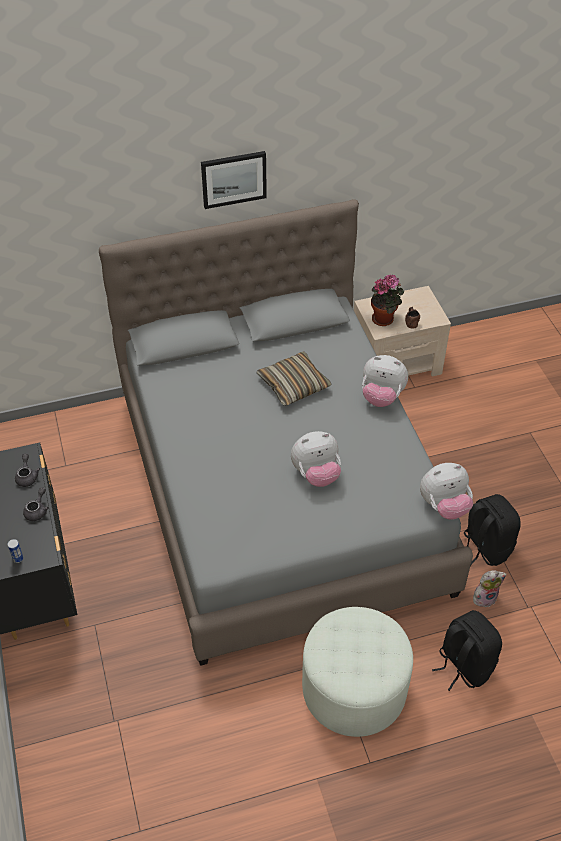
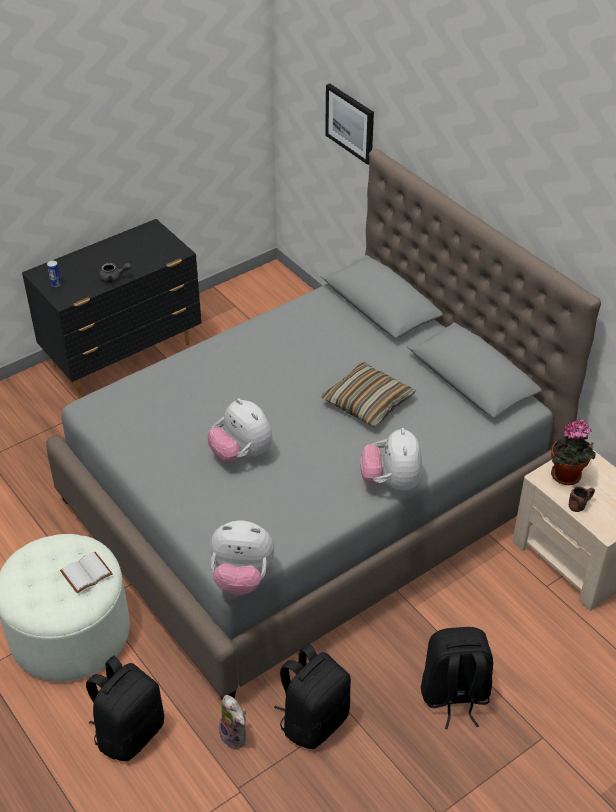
camera: 70 degrees right, 5 degrees down
(27, 476) = (151, 259): grey teapot -> none
(233, 179) = (500, 172): picture -> picture (350, 123)
(365, 627) = (86, 574): none -> white book
(444, 506) = (242, 577): plush toy -> plush toy turned 45 degrees counterclockwise
(487, 464) = (454, 696): none -> black backpack

